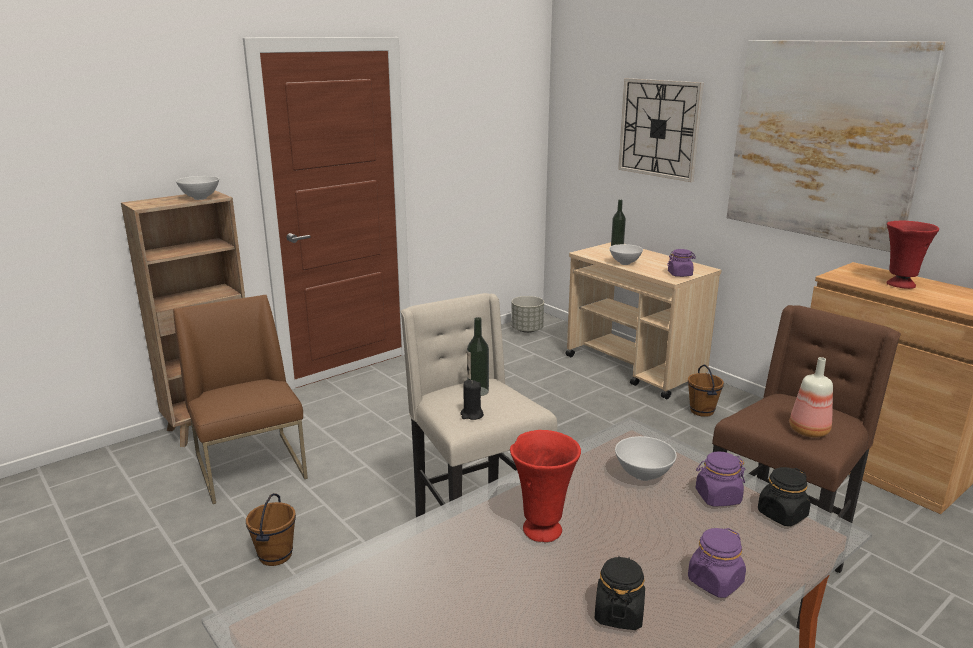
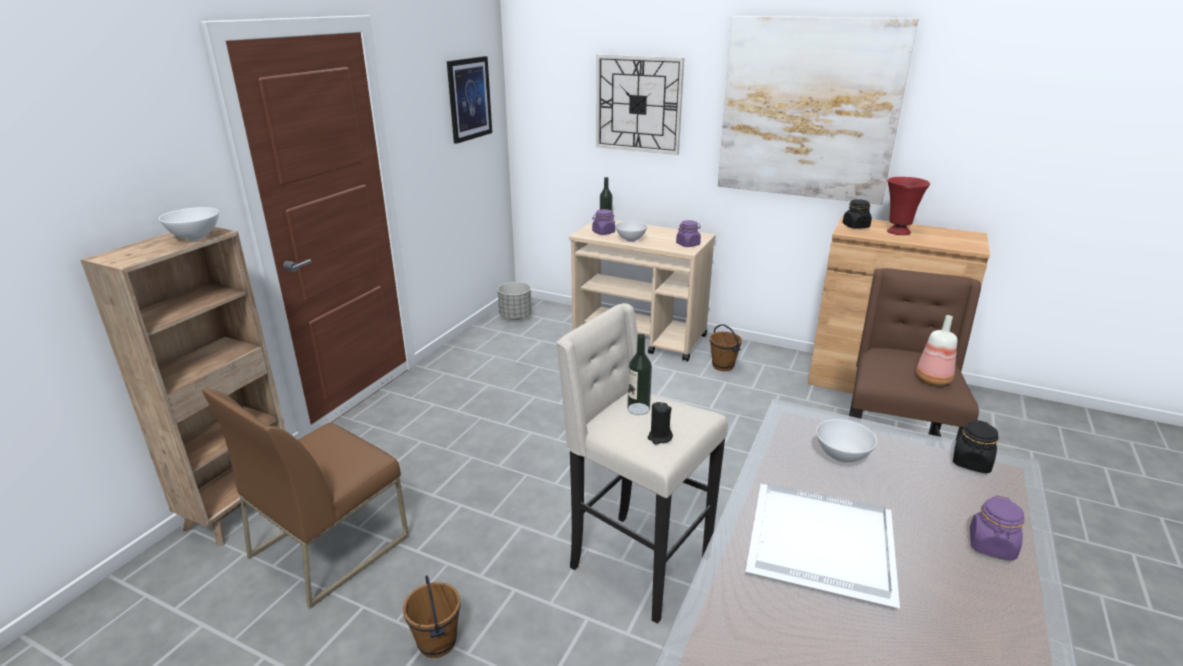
camera: 25 degrees left, 5 degrees up
(251, 467) = (330, 545): brown chair -> brown chair turned 90 degrees counterclockwise
(502, 115) = (469, 99): none -> picture
(542, 529) = (818, 541): red vase -> white tray
(618, 613) = (959, 607): black jar -> black jar (855, 226)
(717, 497) = (914, 461): purple jar -> purple jar (603, 232)

